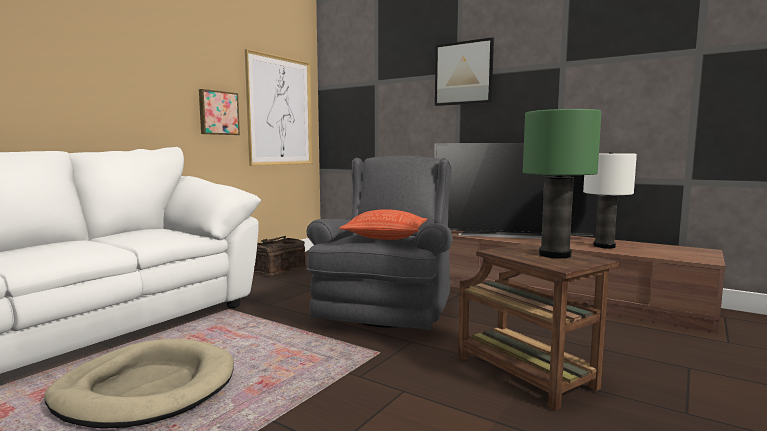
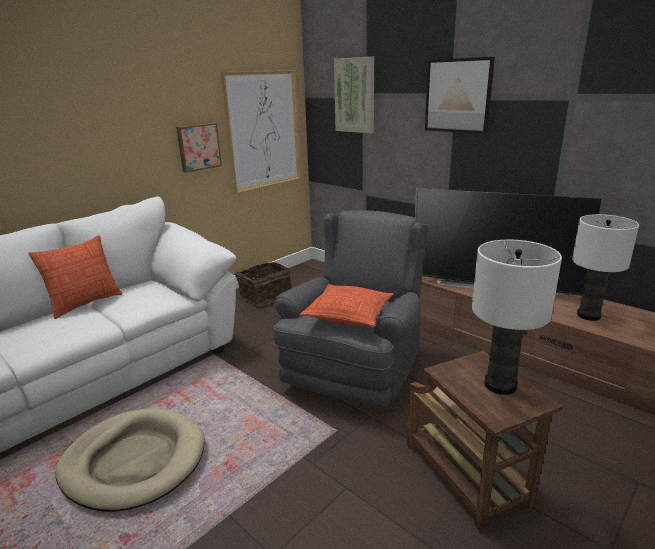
camera: 10 degrees right, 15 degrees up
(90, 238) = (86, 304): none -> orange pillow
(367, 83) = (355, 95): none -> picture
(554, 255) = (499, 385): green table lamp -> white table lamp

